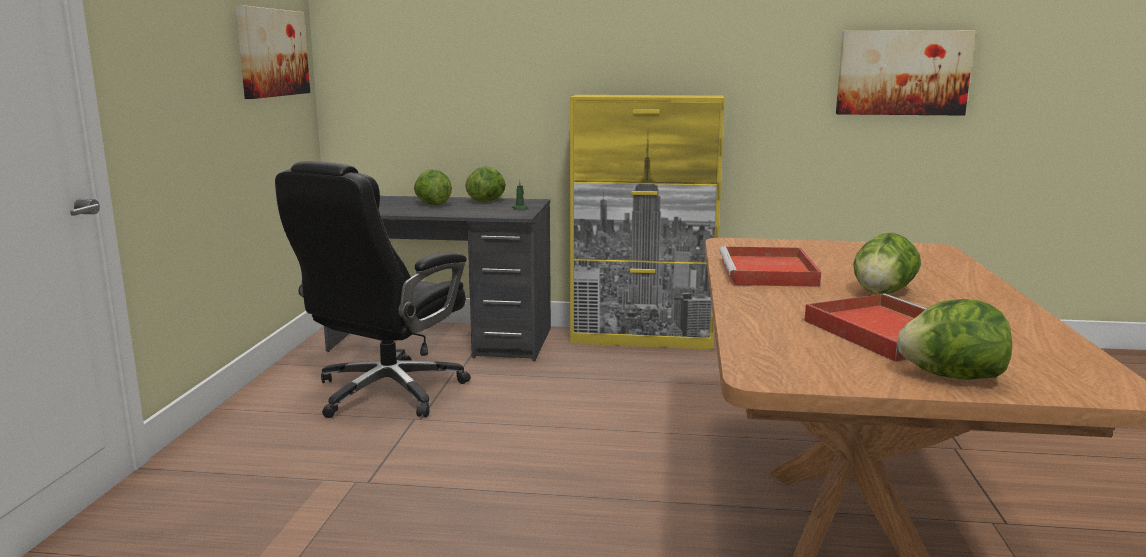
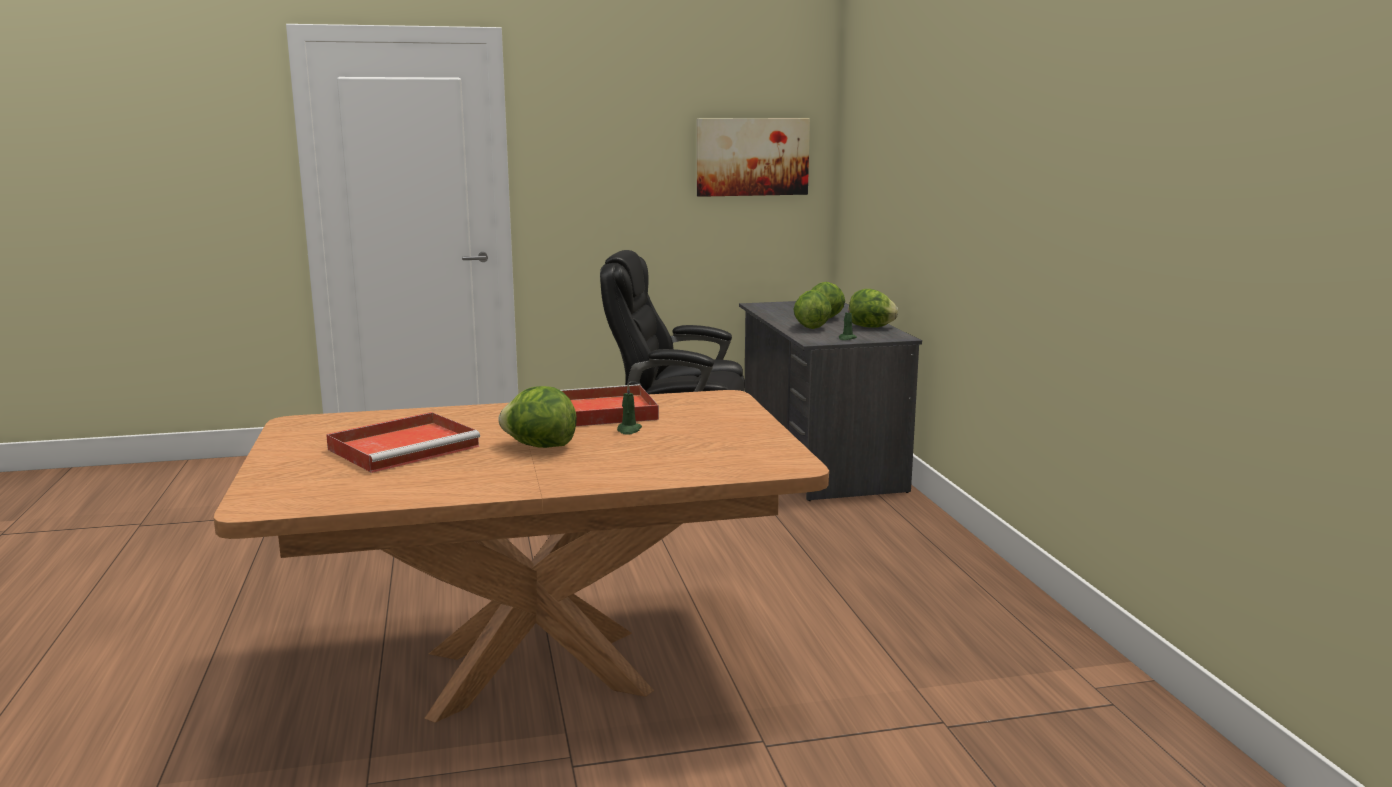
camera: 70 degrees right, 0 degrees up
(642, 339) = (938, 537): yellow cabinet -> none
(832, 269) = (628, 430): none -> green candle
(902, 73) = (1215, 237): picture -> none
(951, 377) = (292, 463): lettuce -> lettuce (811, 328)

